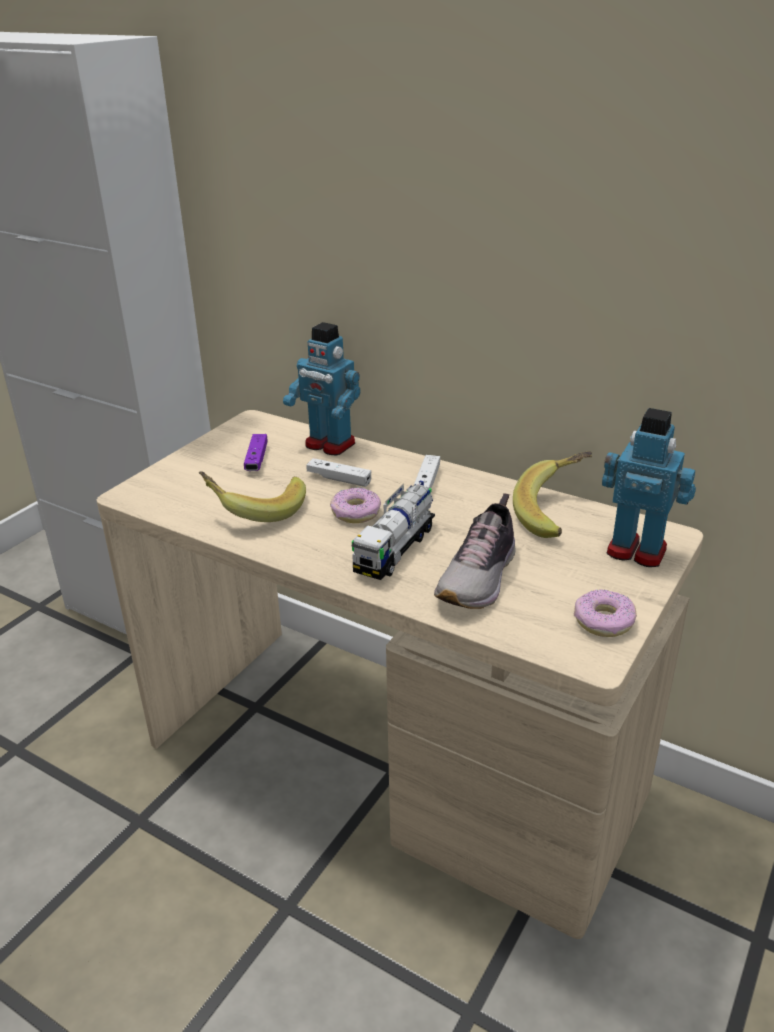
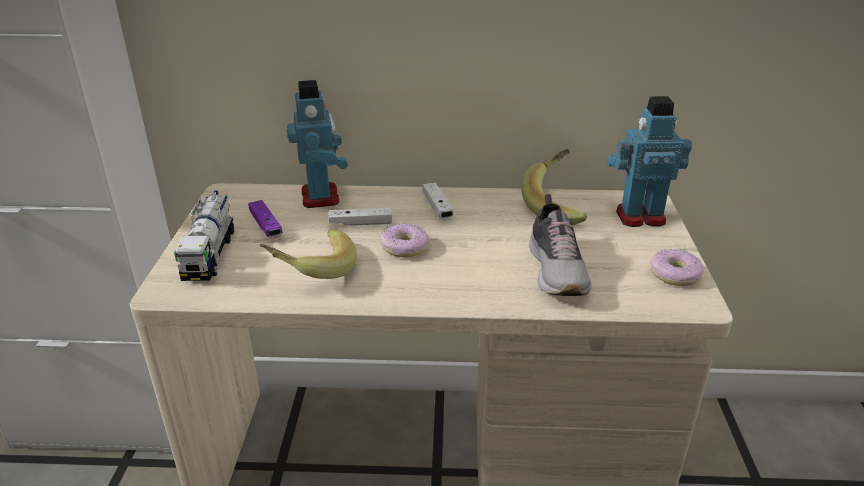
camera: 30 degrees left, 0 degrees up
(329, 445) = (321, 197): toy robot -> toy robot turned 105 degrees counterclockwise
(396, 549) = (469, 267): toy truck -> toy truck (210, 254)

